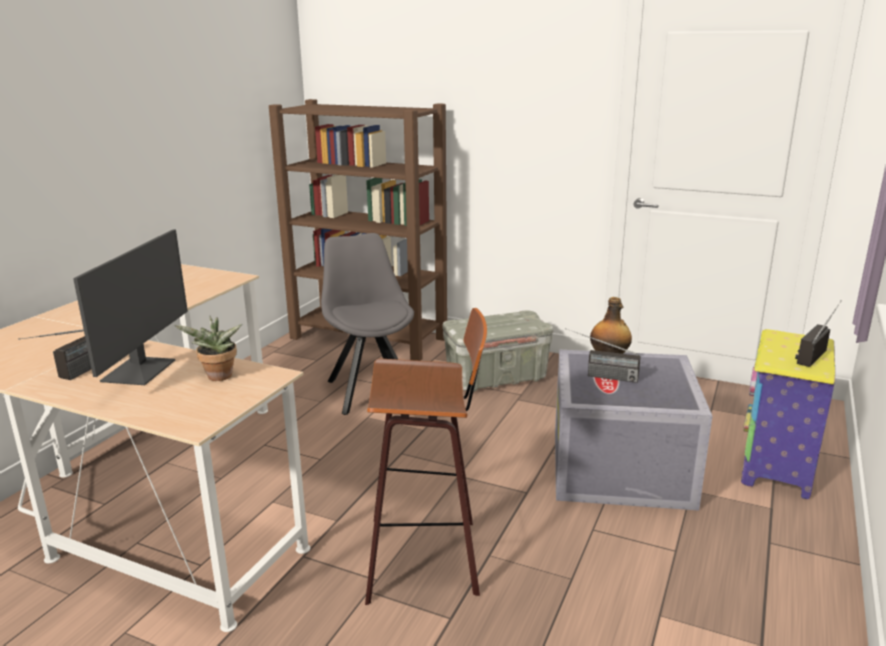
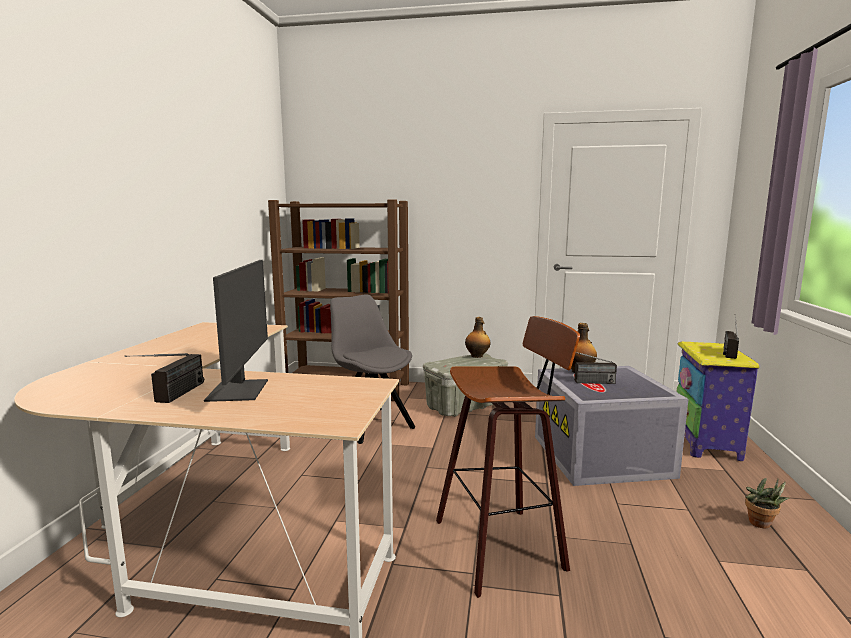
camera: 15 degrees left, 10 degrees down
(218, 378) = (324, 389): potted plant -> potted plant (762, 525)
(518, 316) = (477, 356): none -> bottle

